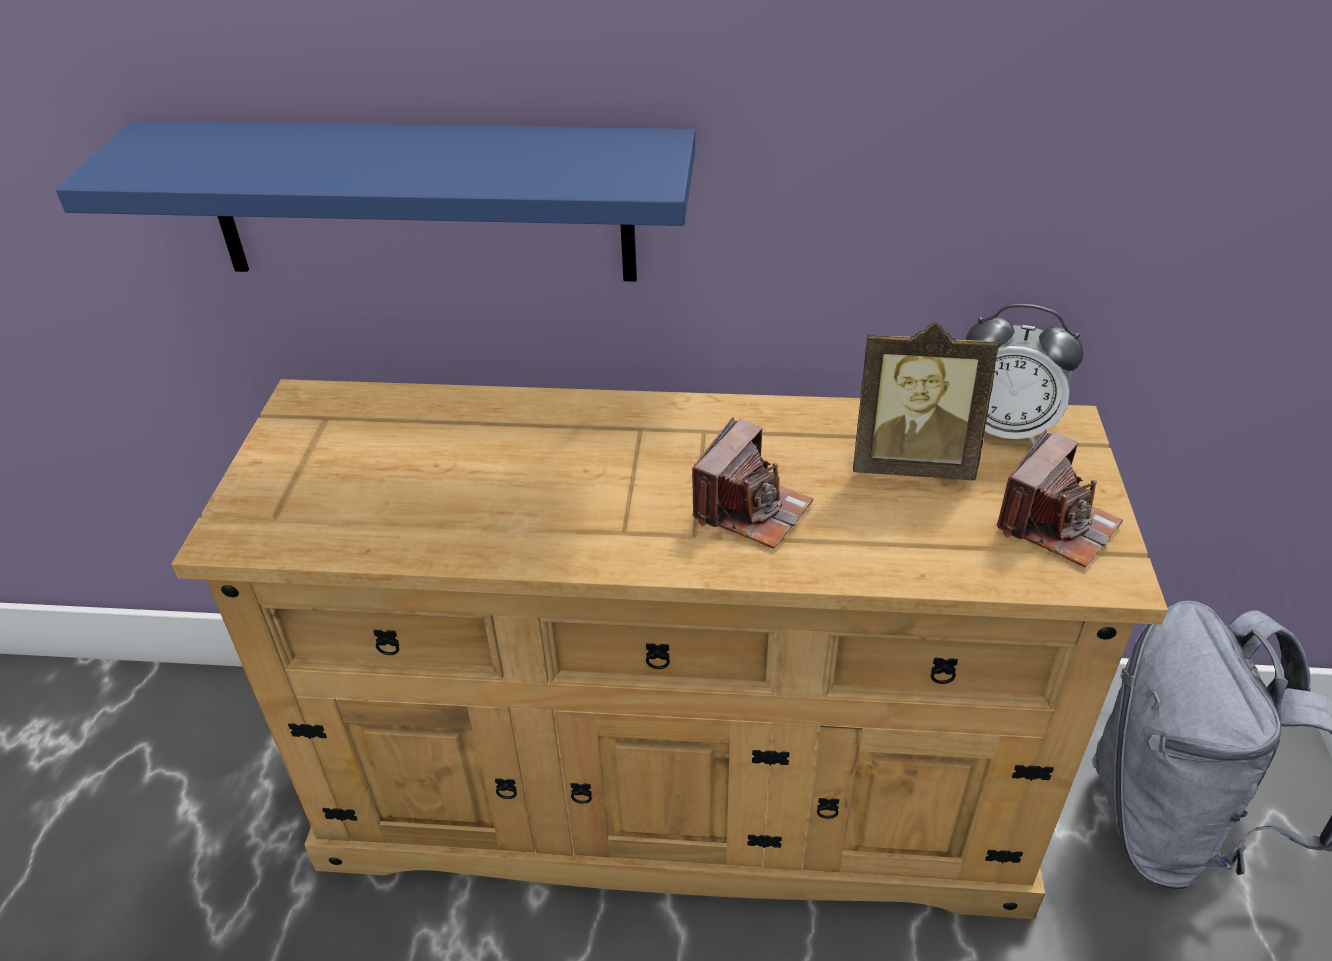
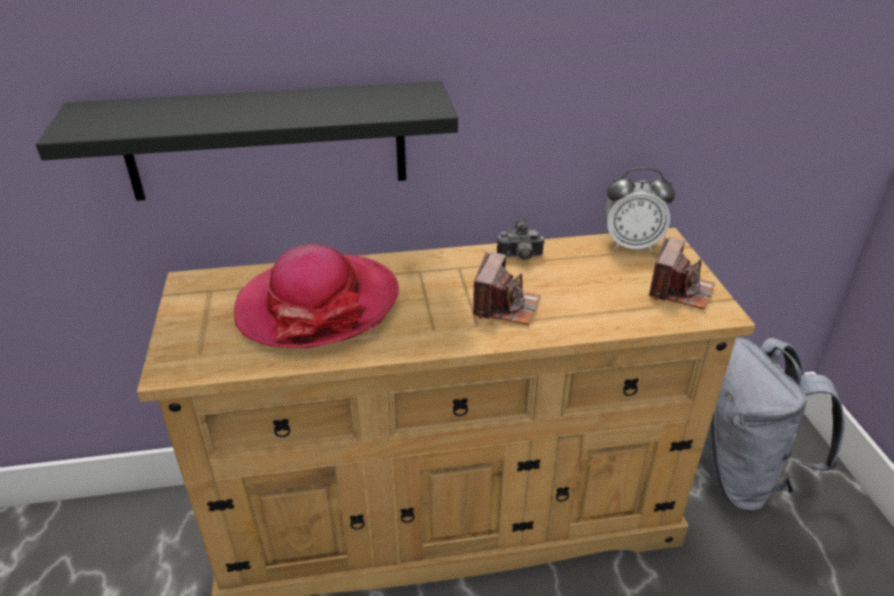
camera: 15 degrees left, 5 degrees down
(421, 202) = (267, 141): blue shelf -> black shelf
(468, 464) = (318, 305): none -> hat
(808, 427) = (520, 258): none -> camera
(911, 463) = (587, 269): picture frame -> none

